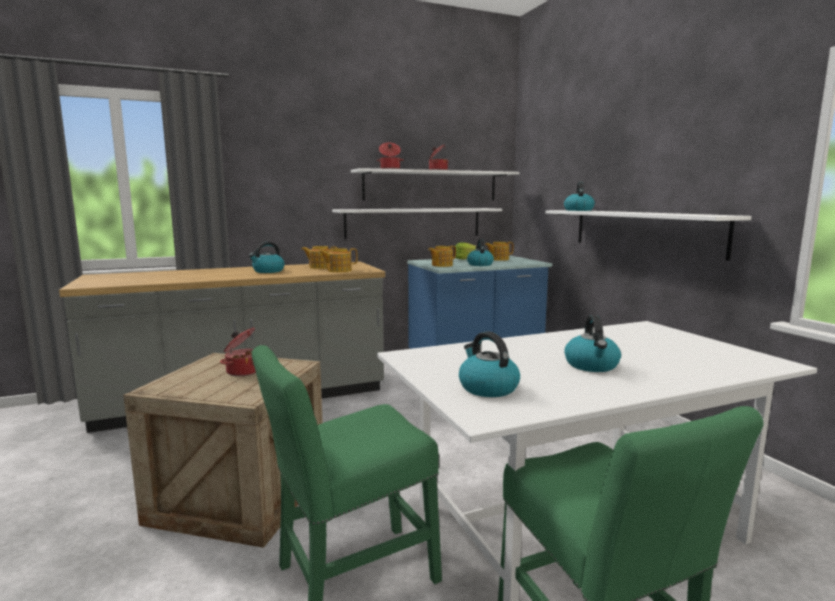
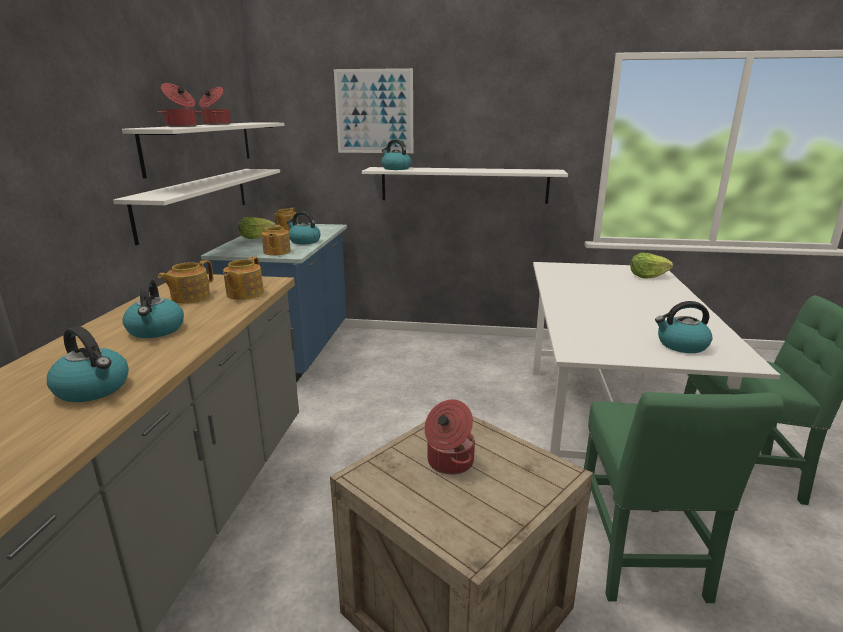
camera: 60 degrees left, 10 degrees up
(580, 158) = (374, 112): none -> picture
(592, 365) = (639, 305): kettle -> kettle (94, 389)
(729, 362) = (647, 276): none -> lettuce

